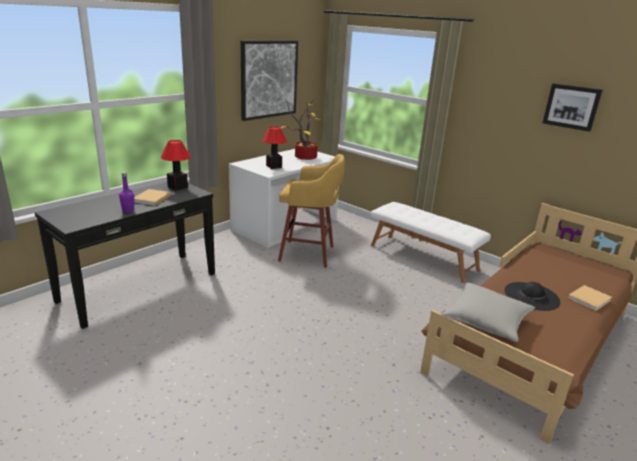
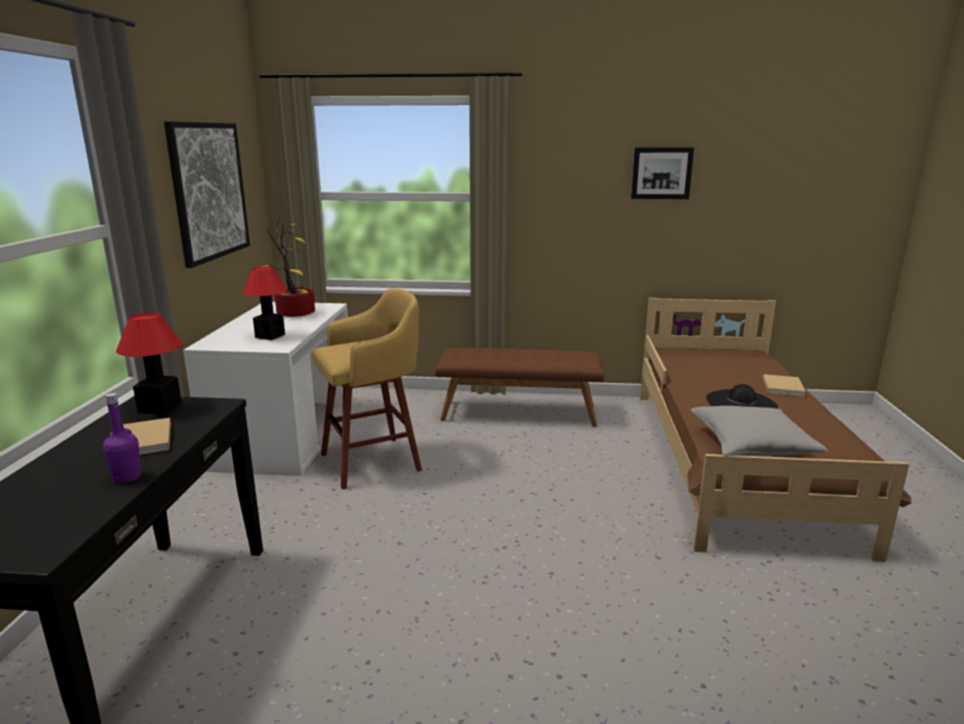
camera: 35 degrees left, 5 degrees down
(423, 257) = (518, 413): white bench -> brown bench

